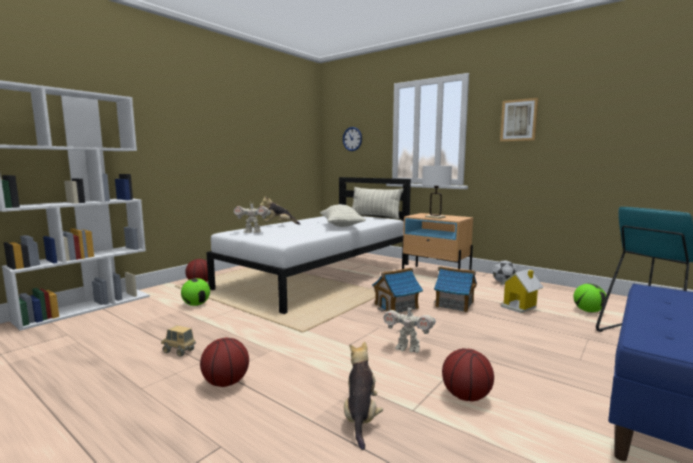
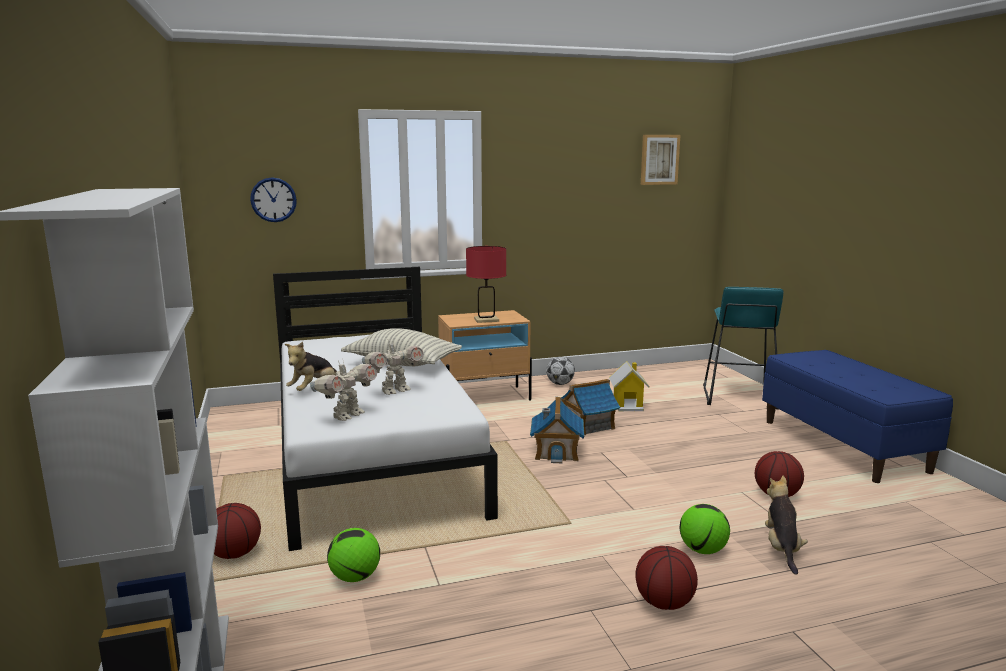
camera: 55 degrees left, 5 degrees up
(179, 351) = (539, 623): toy truck -> none
(361, 417) = (781, 548): plush toy -> plush toy turned 60 degrees clockwise
(375, 217) = (368, 334): pillow -> none
(408, 348) = (670, 484): toy robot -> toy robot (394, 391)
(435, 217) = (486, 320): white table lamp -> red table lamp
(519, 120) = (547, 181): picture -> picture (659, 159)
(588, 311) = (668, 389): football -> football (703, 550)

